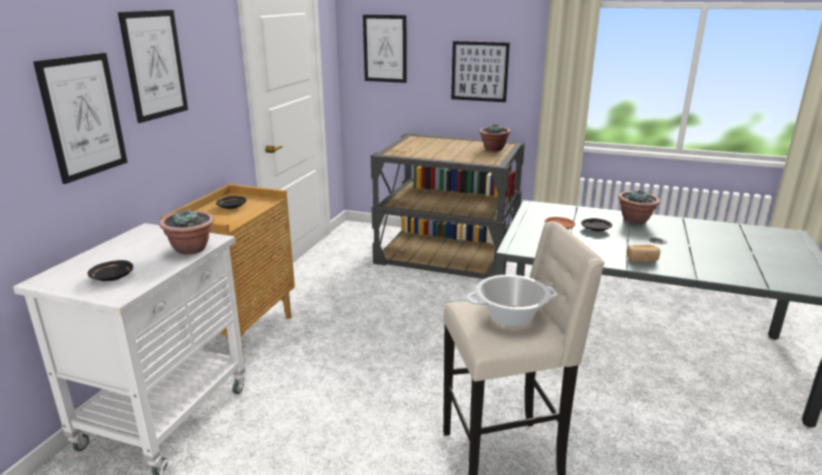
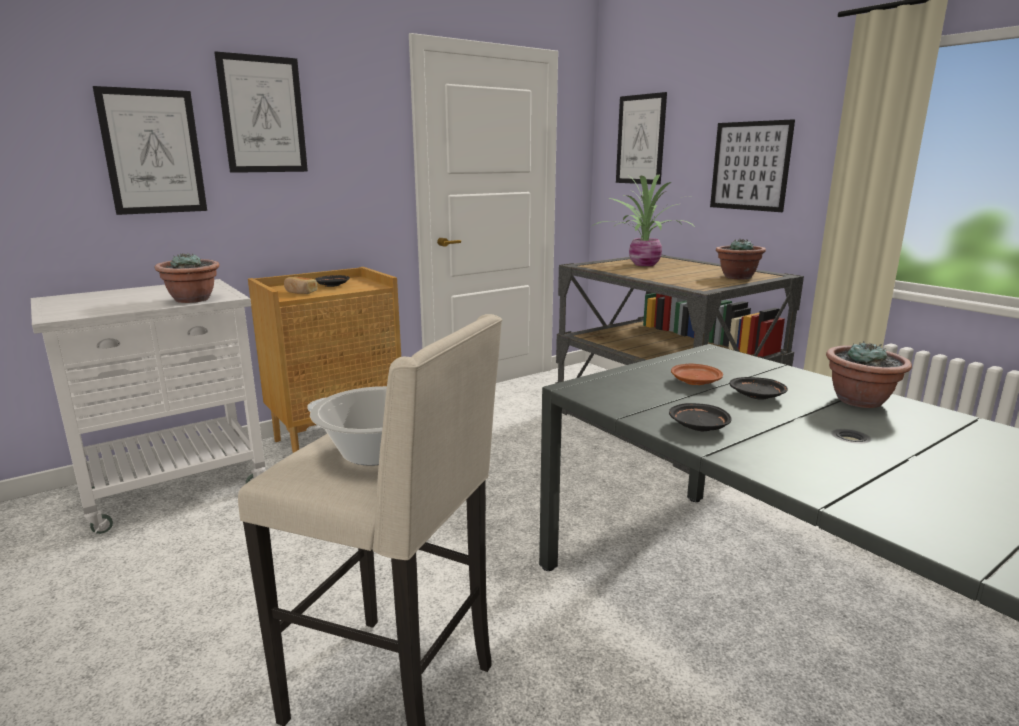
camera: 35 degrees right, 5 degrees down
(112, 277) = (90, 305): black plate -> black plate (698, 426)
(420, 146) = (642, 264): none -> potted plant
(642, 259) = (761, 451): bread -> bread (300, 292)

